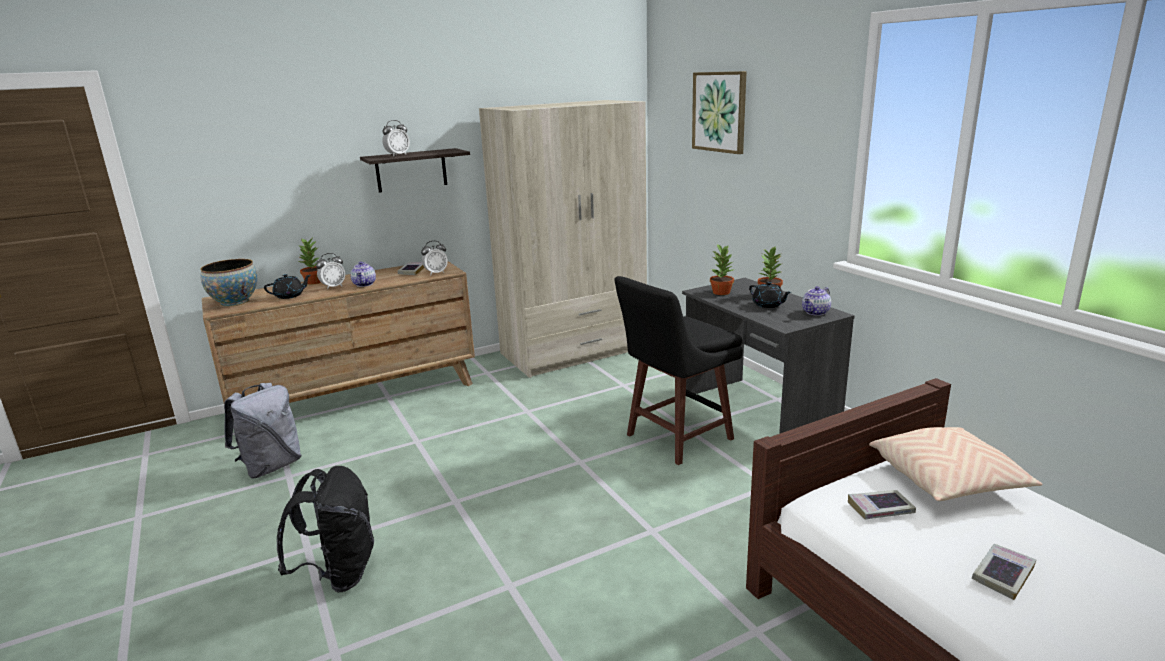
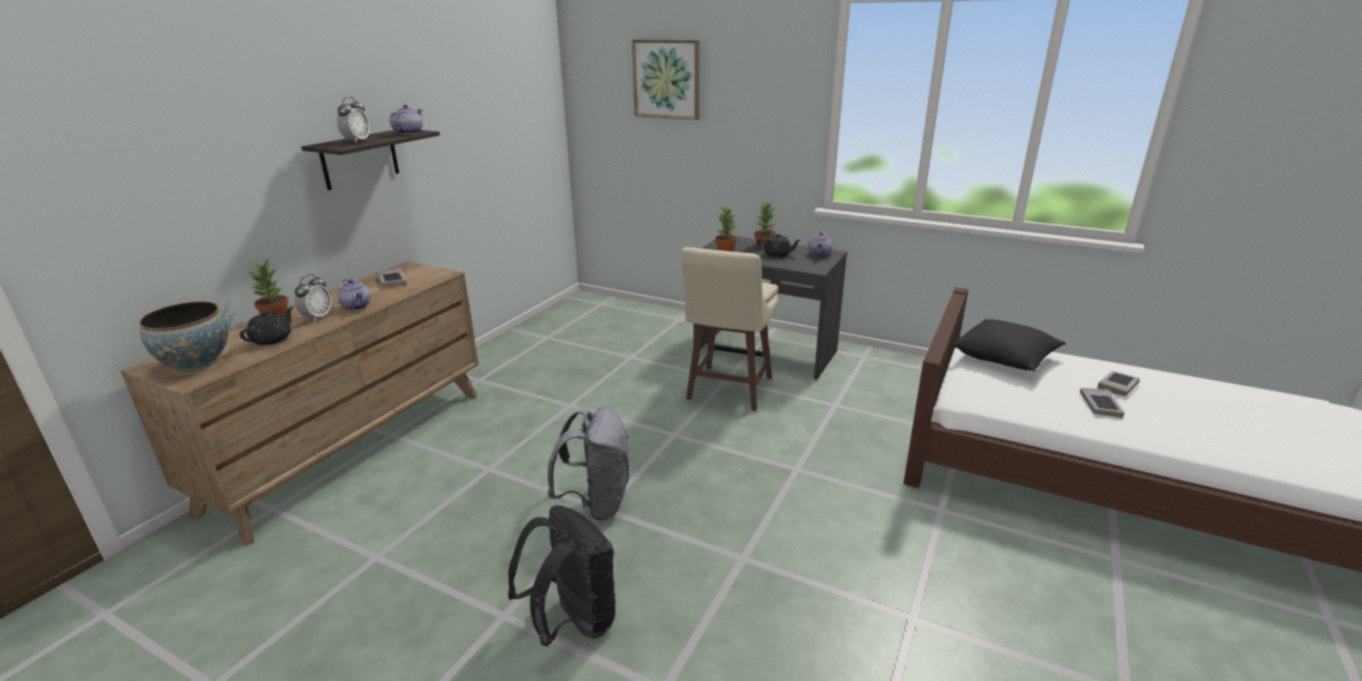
camera: 35 degrees left, 5 degrees up
(271, 466) = (337, 555): grey backpack -> grey backpack (596, 503)
(436, 273) = (428, 278): alarm clock -> none
(446, 151) = (409, 133): none -> teapot
(574, 351) = (546, 337): beige wardrobe -> none
(676, 438) = (728, 389): black stool -> beige stool
(880, 509) = (997, 388): book -> book (1117, 386)
(947, 481) = (1005, 358): beige pillow -> black pillow

